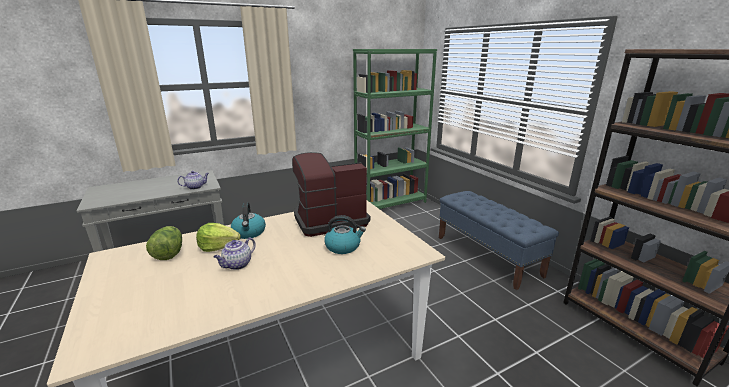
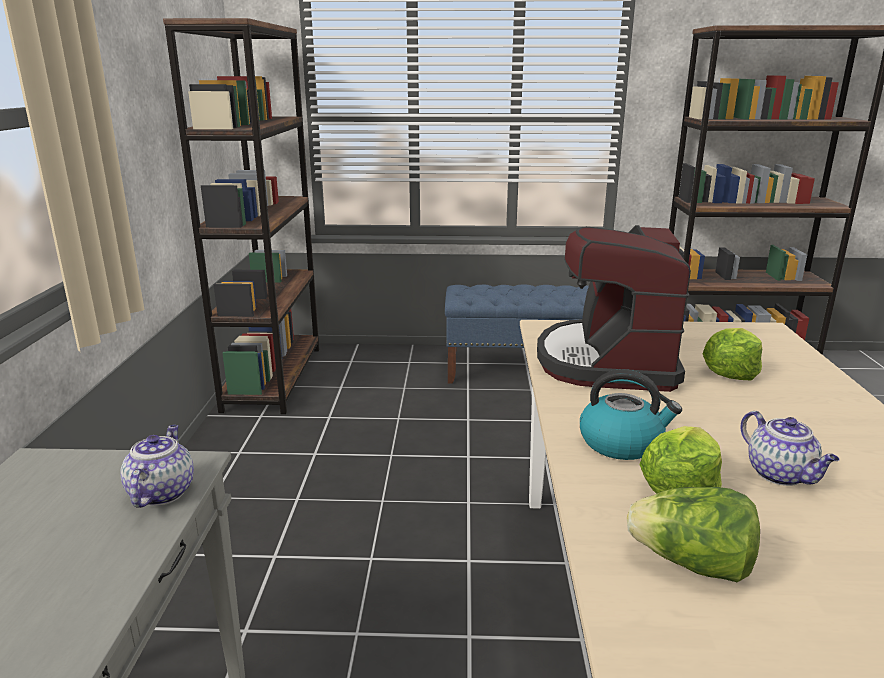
camera: 60 degrees left, 0 degrees up
(343, 246) = (730, 371): kettle -> lettuce
(391, 203) = (274, 378): green bookcase -> brown bookcase

